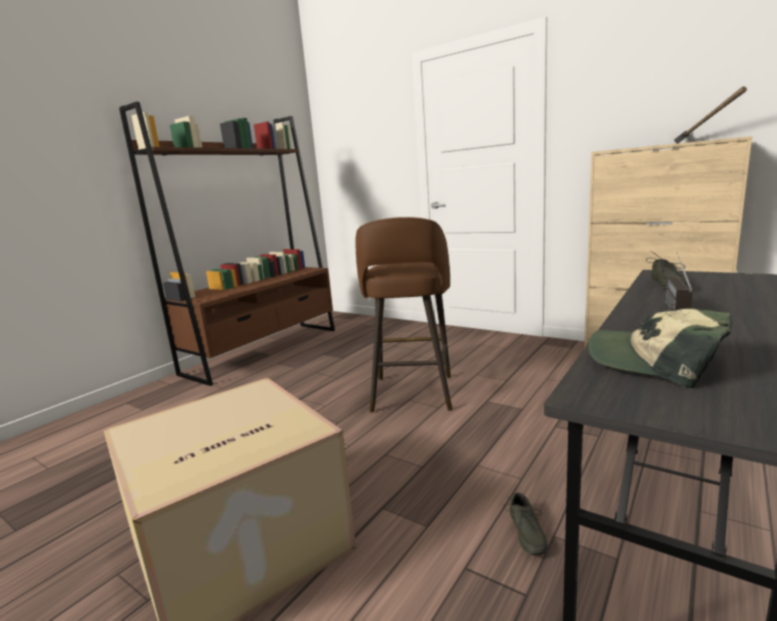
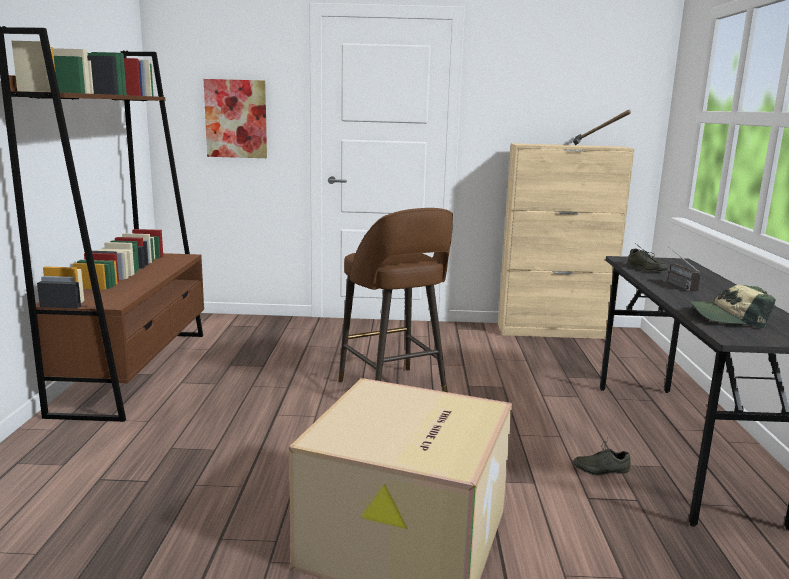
camera: 35 degrees left, 0 degrees up
(367, 162) = (236, 119): none -> picture
(524, 533) = (600, 468): grey shoe -> grey shoe turned 120 degrees clockwise

